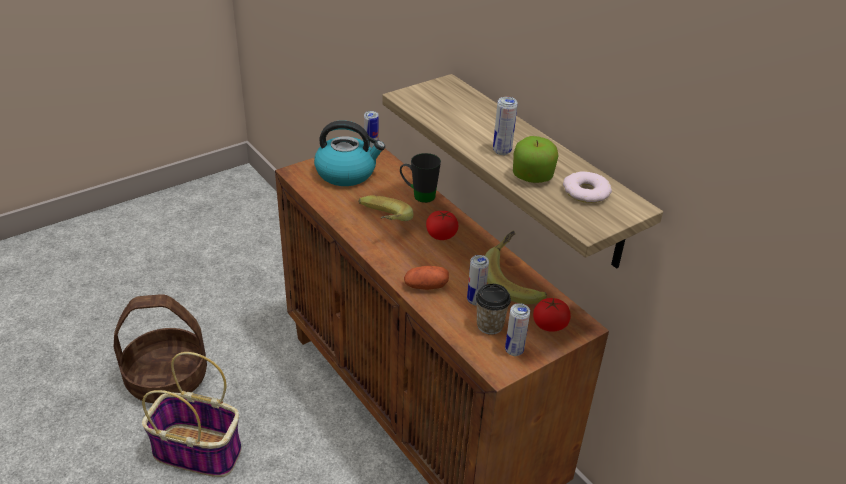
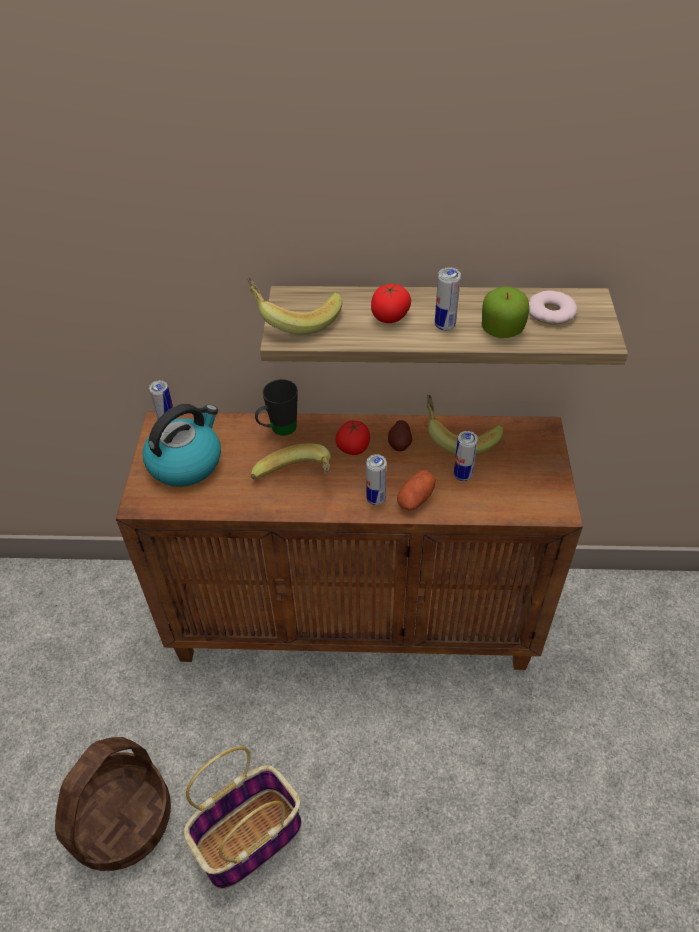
camera: 50 degrees left, 10 degrees up
(430, 93) = (294, 317): none -> banana
(471, 255) = (400, 444): none -> potato
(490, 325) = (501, 485): cup -> none
(514, 351) = (543, 487): can -> can (376, 499)
(549, 325) = (529, 447): tomato -> tomato (390, 317)

